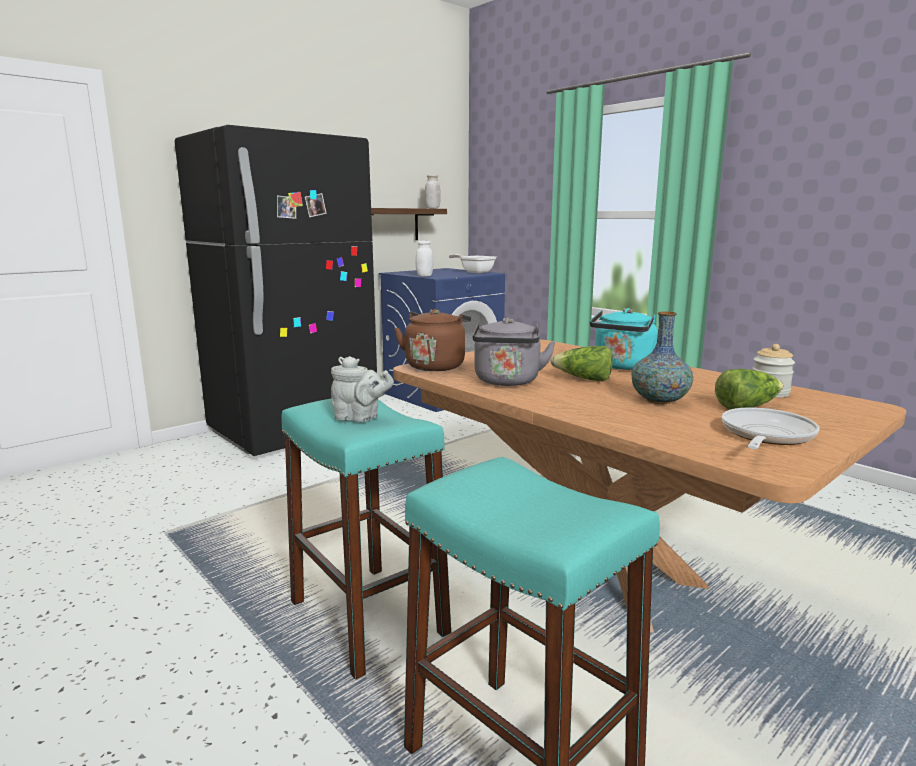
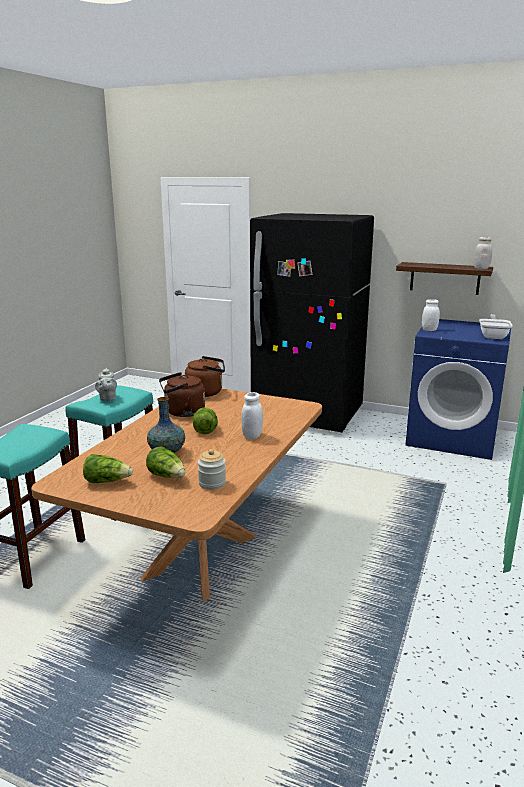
camera: 65 degrees right, 5 degrees up
(507, 382) = (182, 412): grey kettle -> brown kettle
(623, 366) = (252, 436): turquoise kettle -> white jar
(765, 436) = (107, 481): frying pan -> lettuce

